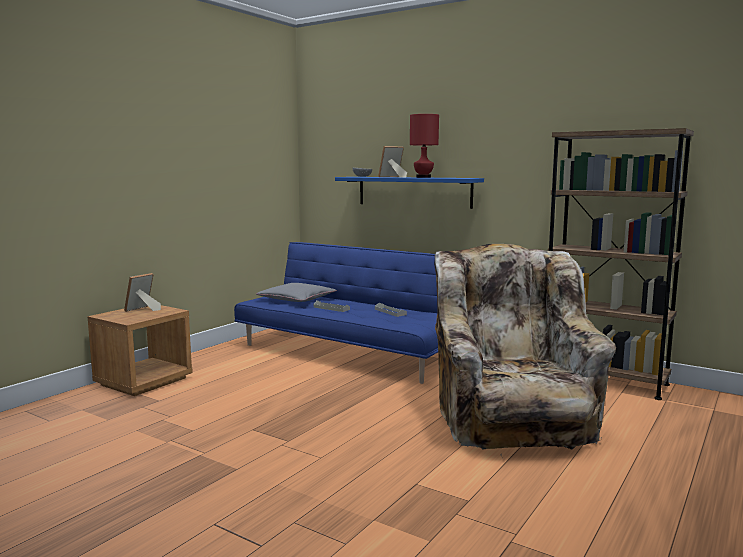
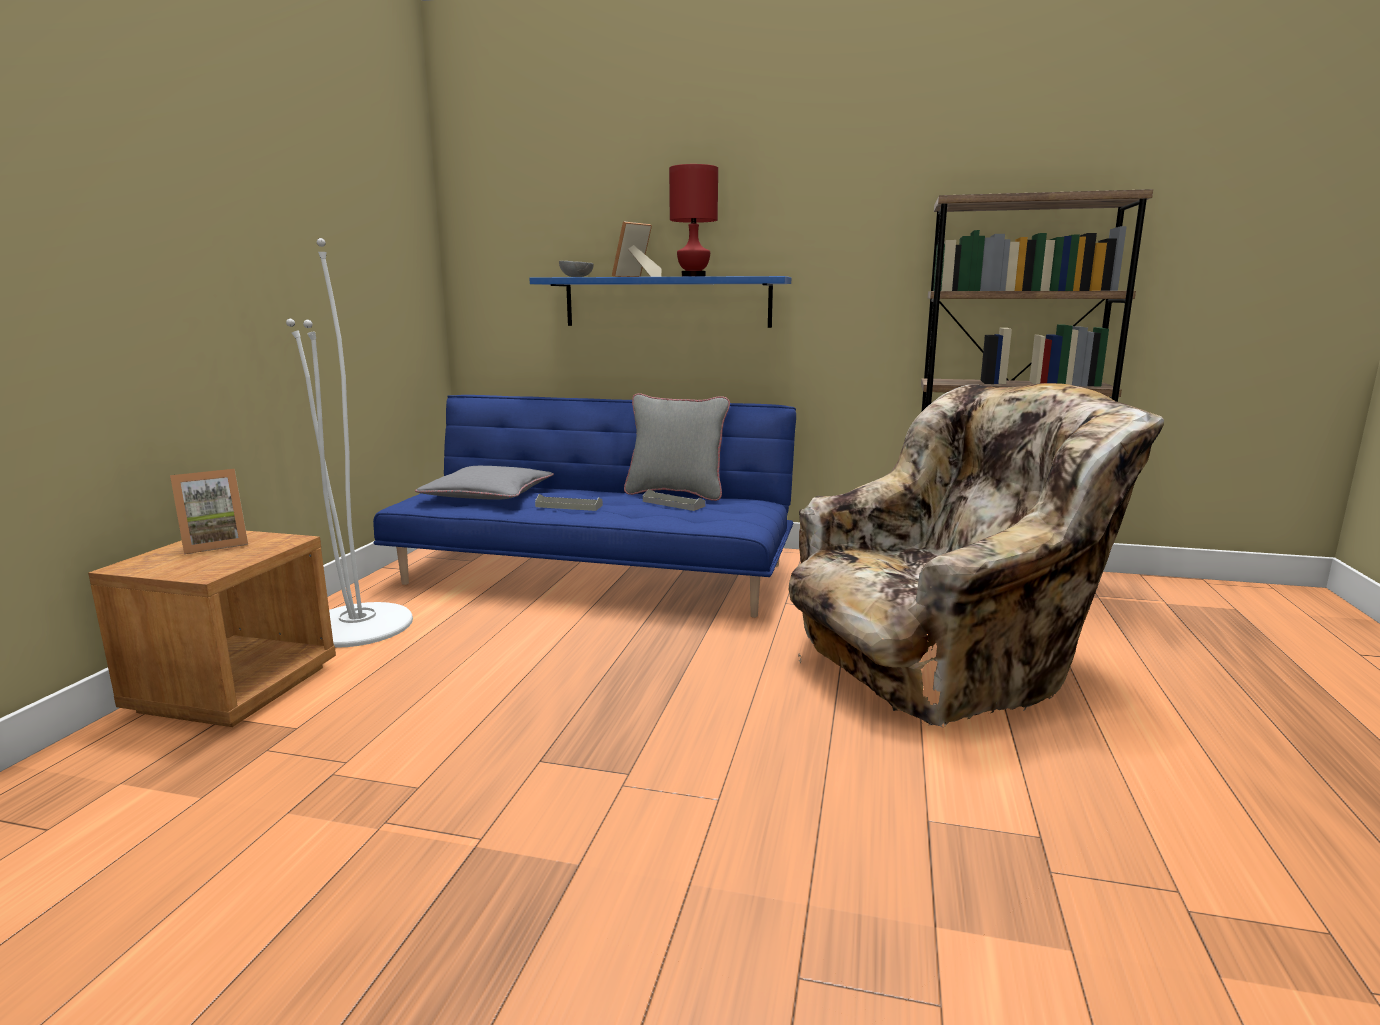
camera: 20 degrees left, 5 degrees up
(142, 310) = (214, 545): picture frame -> picture frame turned 135 degrees counterclockwise
(214, 362) = (358, 625): none -> white floor lamp
(401, 307) = (676, 493): none -> grey pillow
(511, 420) = (945, 662): beige armchair -> beige armchair turned 90 degrees clockwise

